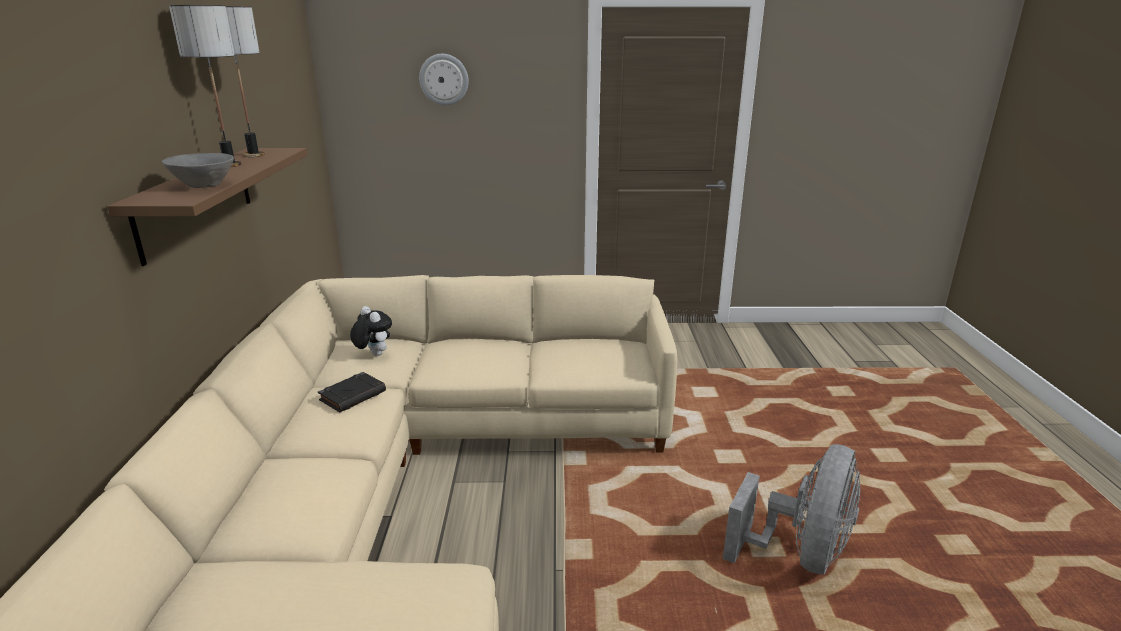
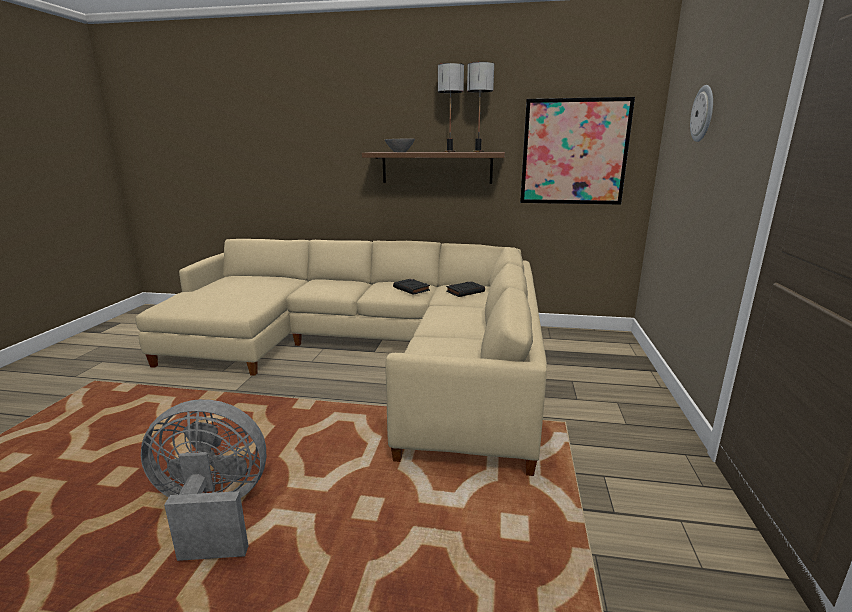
camera: 100 degrees right, 5 degrees down
(287, 132) = (574, 152): none -> picture
(373, 354) = (465, 291): plush toy -> black book
(800, 554) = (213, 513): grey fan -> grey fan turned 135 degrees clockwise

